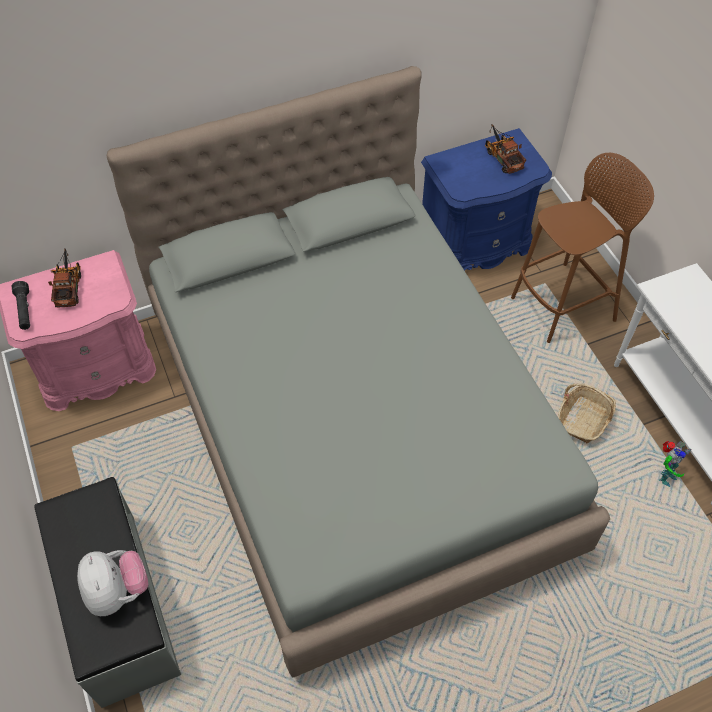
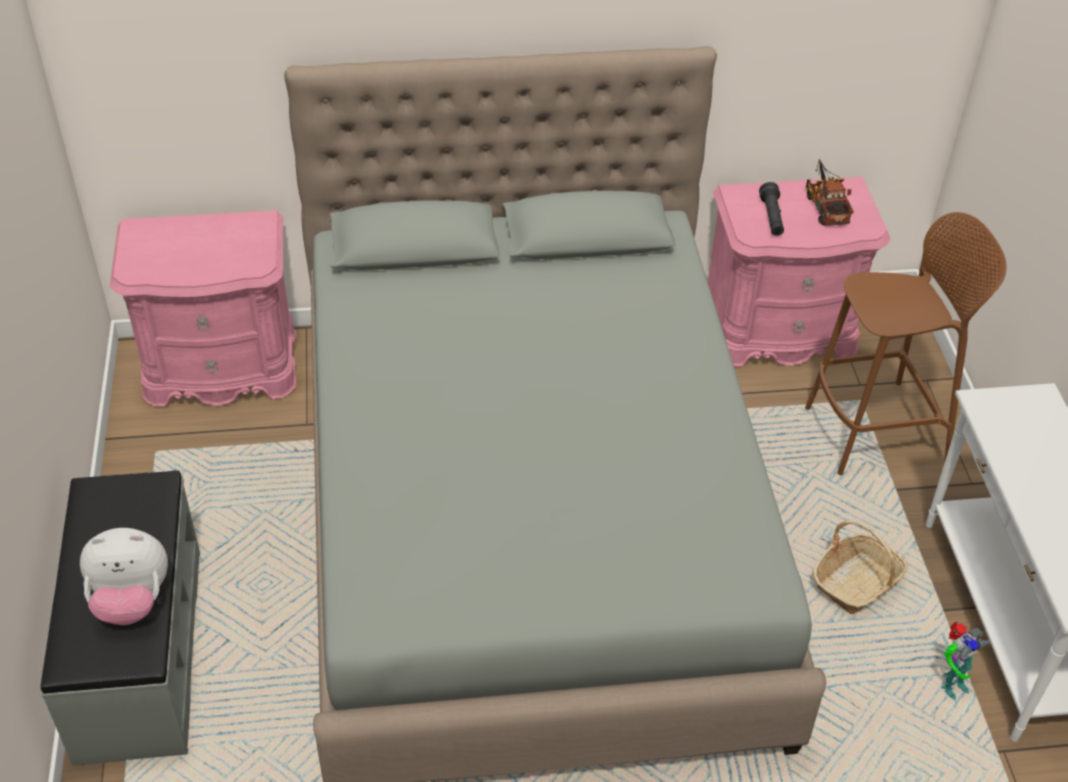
camera: 15 degrees right, 10 degrees down
(24, 310) = (142, 253): black flashlight -> black flashlight (771, 218)
(69, 286) = (206, 238): toy truck -> none
(117, 592) = (131, 601): plush toy -> plush toy turned 90 degrees clockwise
(477, 244) = (781, 333): blue nightstand -> pink nightstand

